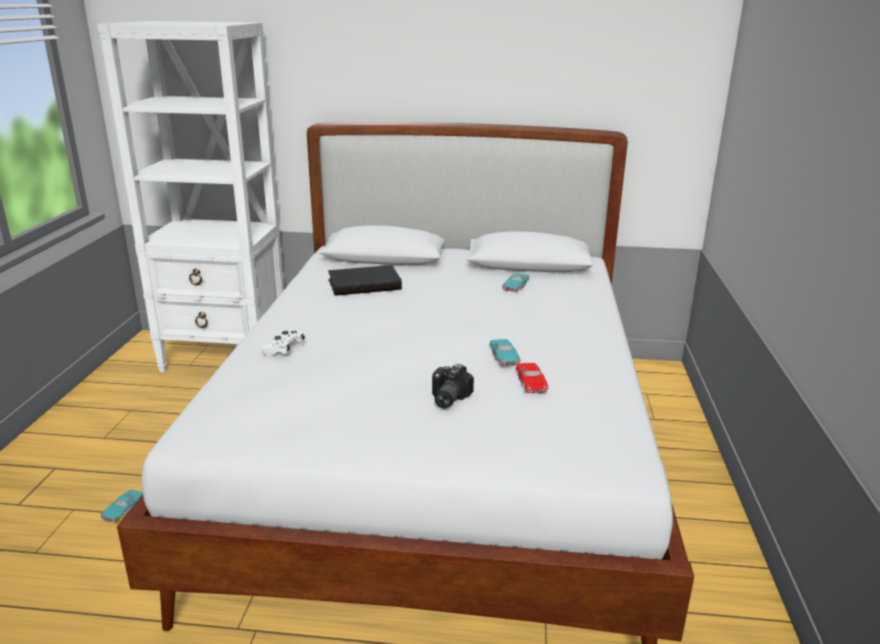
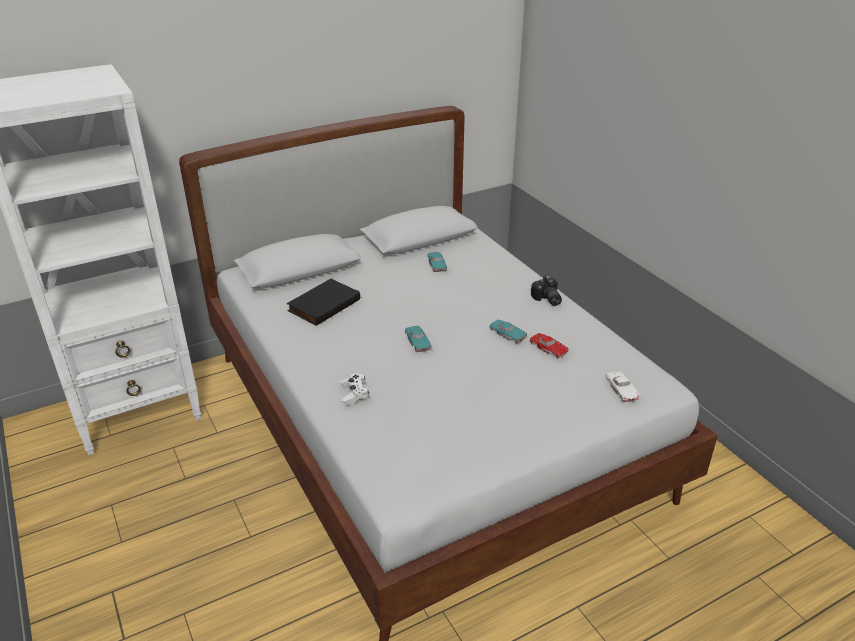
camera: 35 degrees left, 10 degrees up
(123, 508) = (228, 588): turquoise toy car -> turquoise toy car (417, 341)
(446, 398) = (516, 385): camera -> camera (546, 299)
(564, 447) = (621, 389): none -> white toy car

